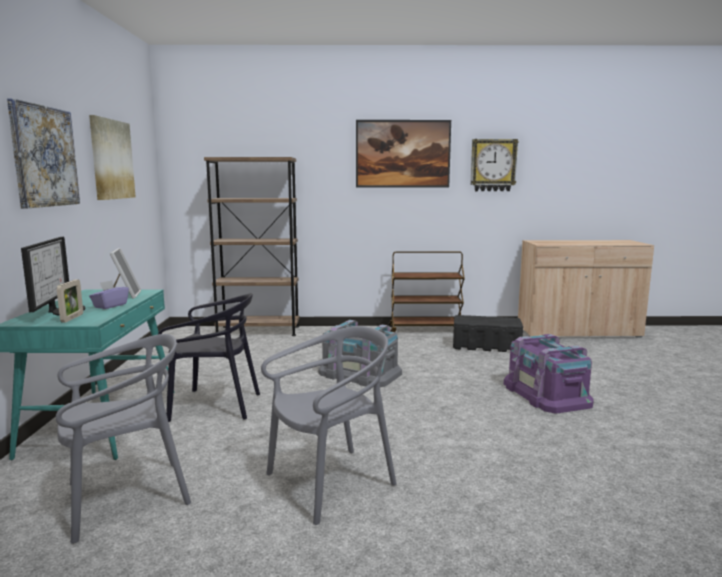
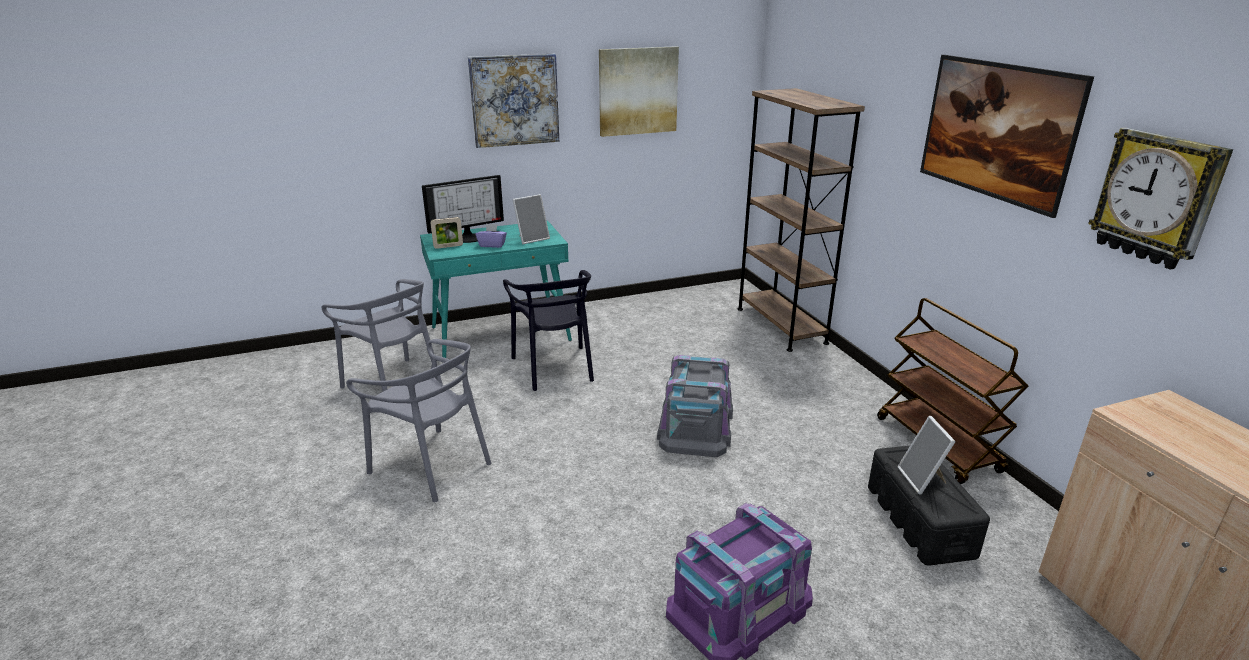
camera: 70 degrees right, 15 degrees up
(486, 320) = (922, 480): none -> picture frame

